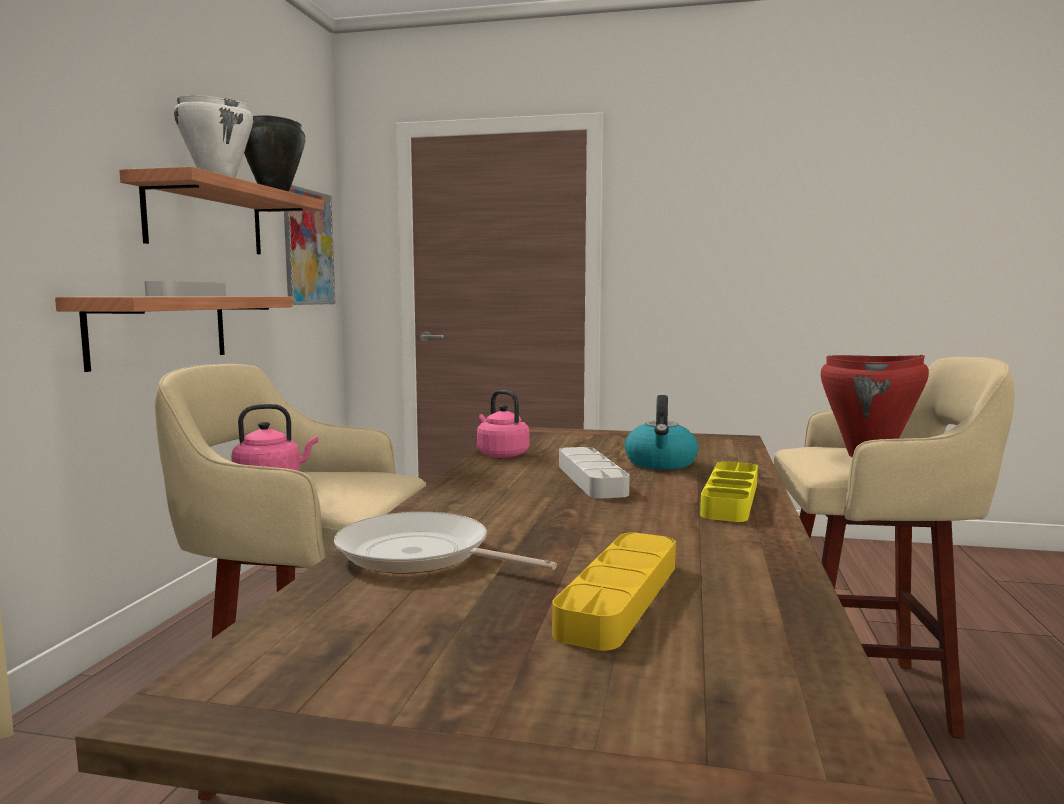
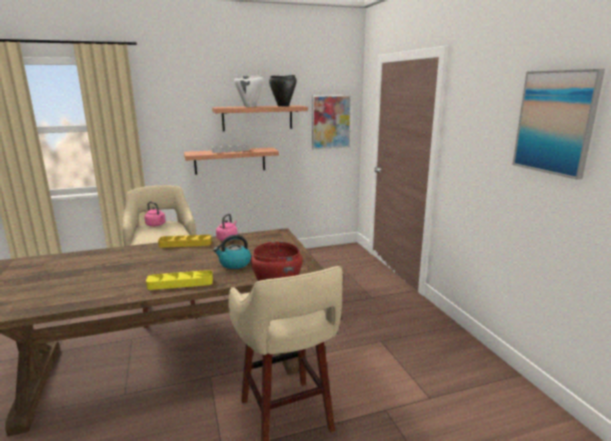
camera: 60 degrees right, 10 degrees up
(420, 555) = (97, 257): frying pan -> none
(591, 479) = (197, 258): grey tray -> none
(620, 597) = (65, 284): yellow tray -> yellow tray (185, 244)
(823, 207) = (555, 122): none -> picture

